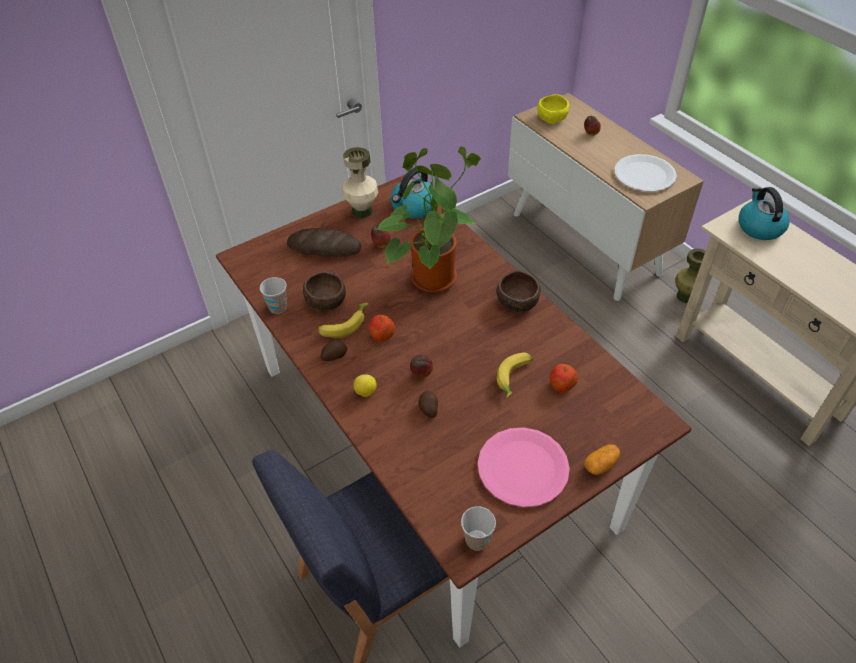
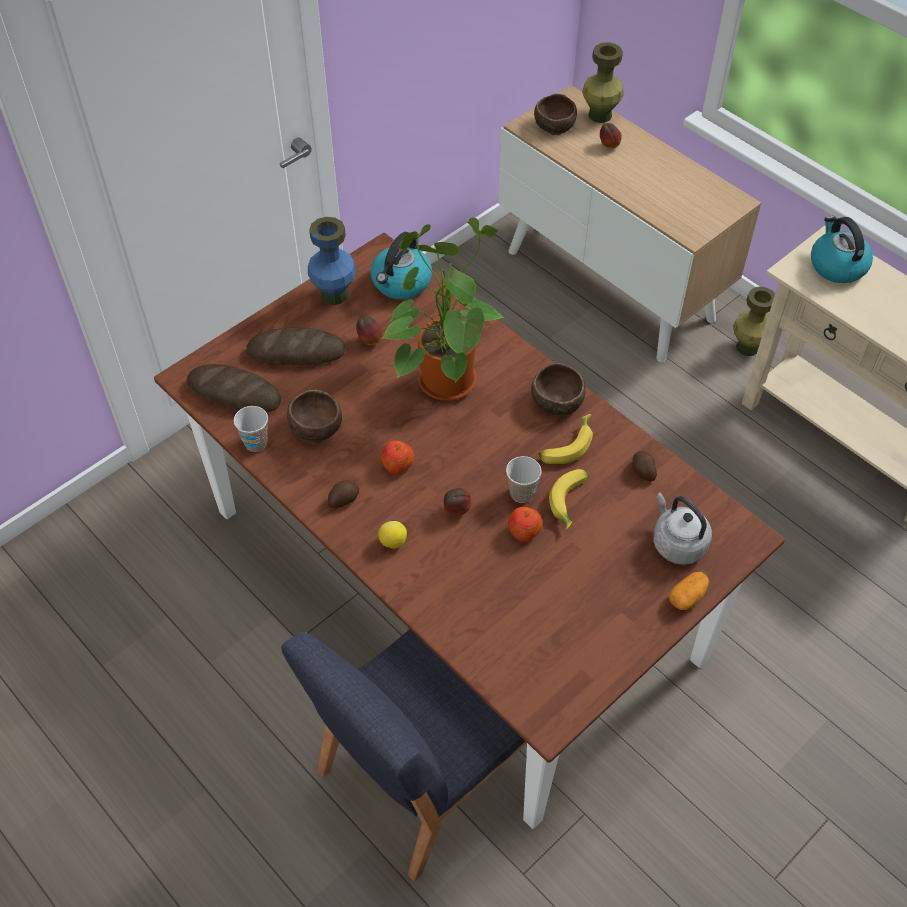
camera: 10 degrees left, 5 degrees up
(271, 271) = (234, 393): none -> bread
(343, 325) = (346, 457): banana -> banana (566, 445)
(362, 211) = (334, 295): beige vase -> blue vase
(428, 408) = (474, 553): potato -> potato (643, 471)
(477, 540) = (560, 704): cup -> cup (521, 493)
(523, 468) = (599, 612): pink plate -> none
(552, 118) = (554, 126): yellow bowl -> brown bowl
(561, 385) = (628, 504): apple -> apple (524, 531)
(587, 113) = (599, 115): none -> green vase
(598, 420) = (677, 543): none -> grey kettle
(644, 175) = (686, 201): white plate -> none

